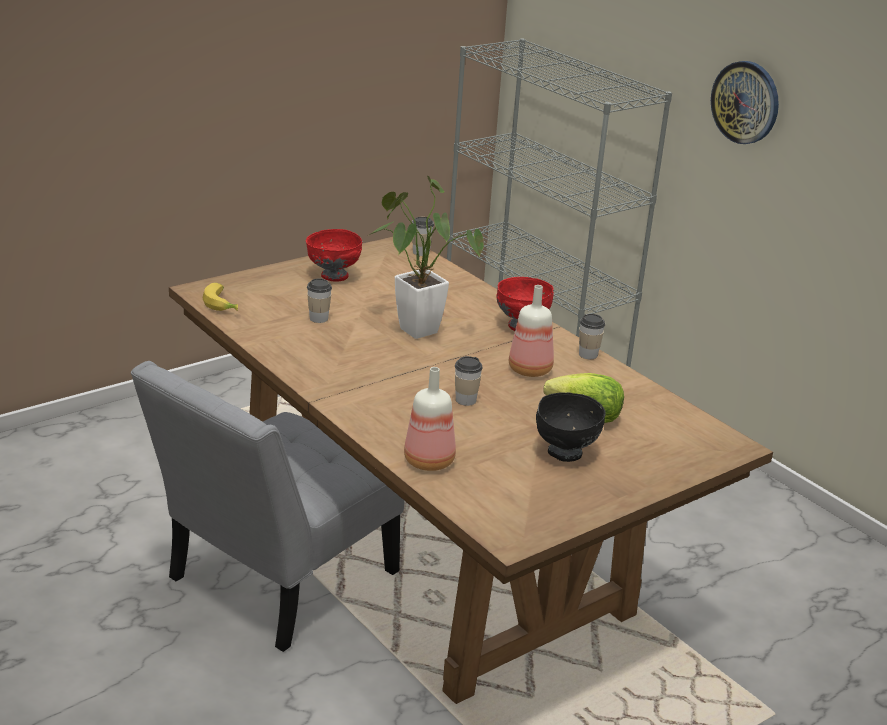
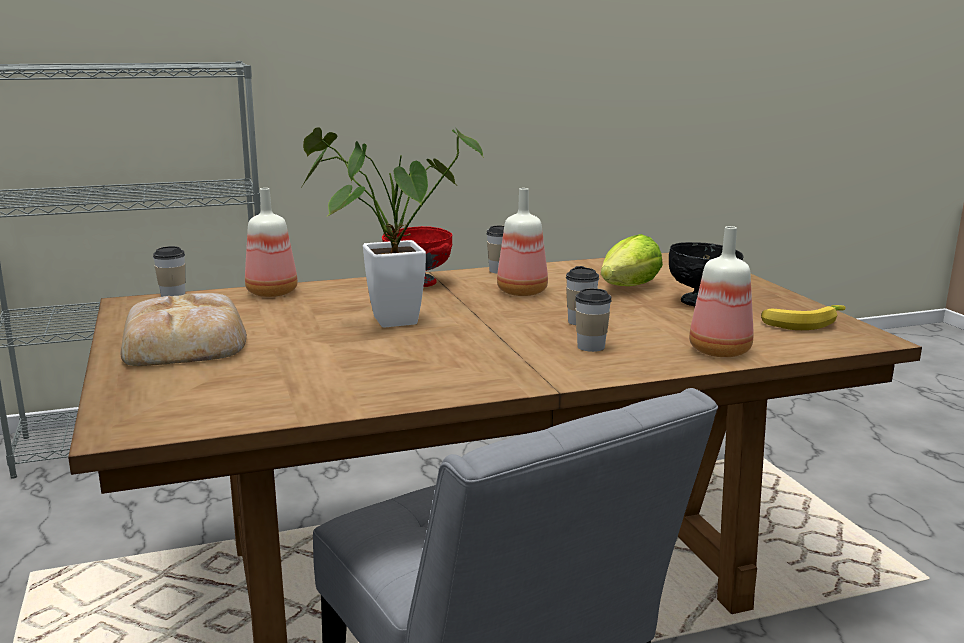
camera: 70 degrees left, 10 degrees down
(223, 304) = (199, 418): banana -> banana (801, 324)
(318, 318) = (313, 363): cup -> cup (591, 347)
(333, 276) = (186, 343): red bowl -> bread
(454, 280) = (272, 292): none -> bottle
(745, 102) = (327, 48): wall clock -> none

